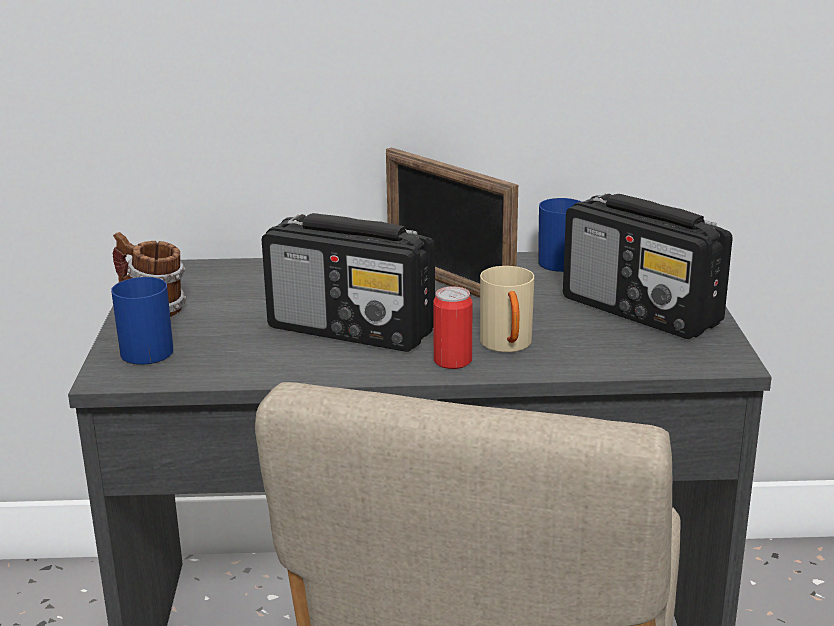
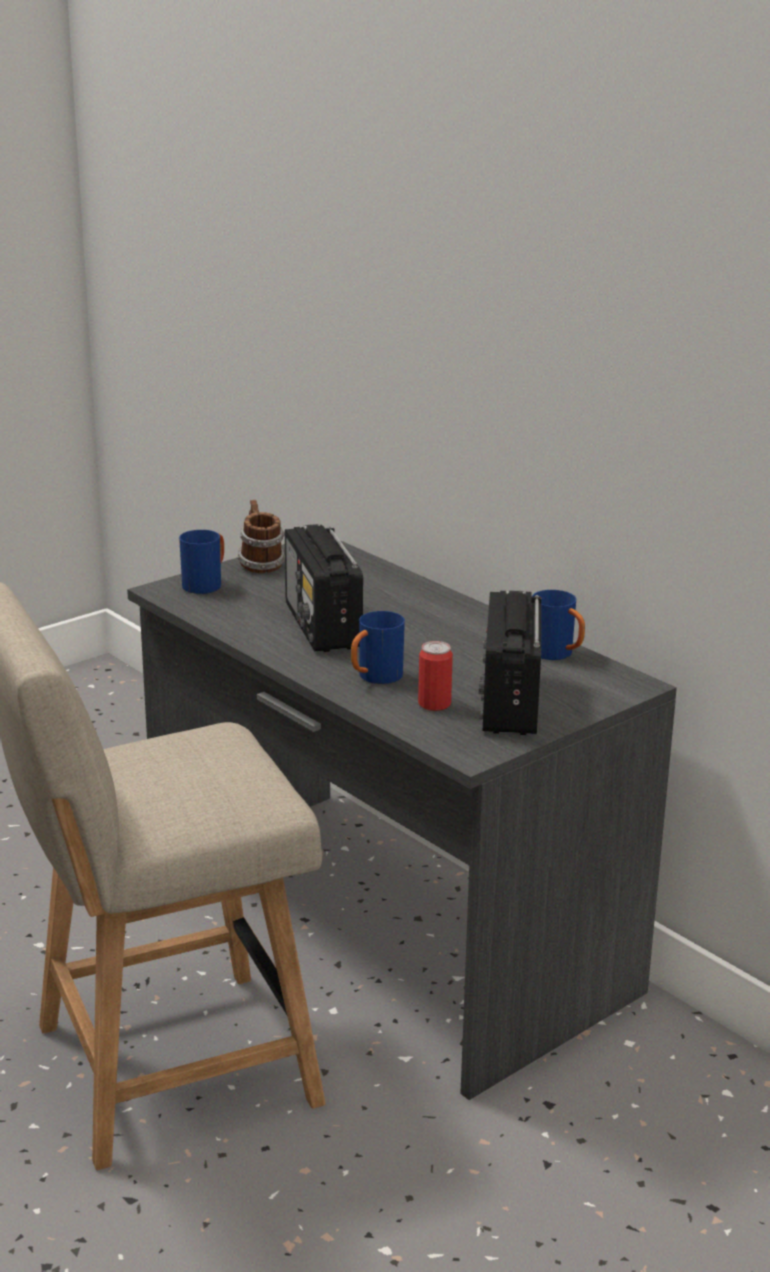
camera: 50 degrees right, 0 degrees up
(448, 284) = (446, 628): picture frame -> none
(452, 361) = (325, 669): can -> can (434, 704)
(508, 347) = (374, 678): beige mug -> blue mug

